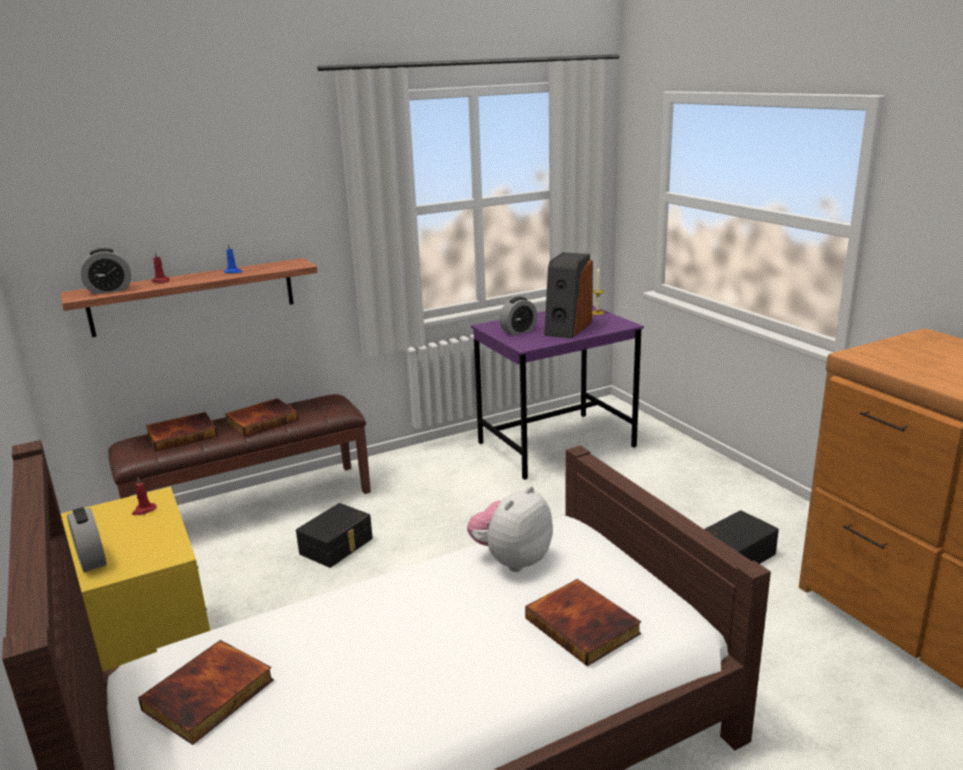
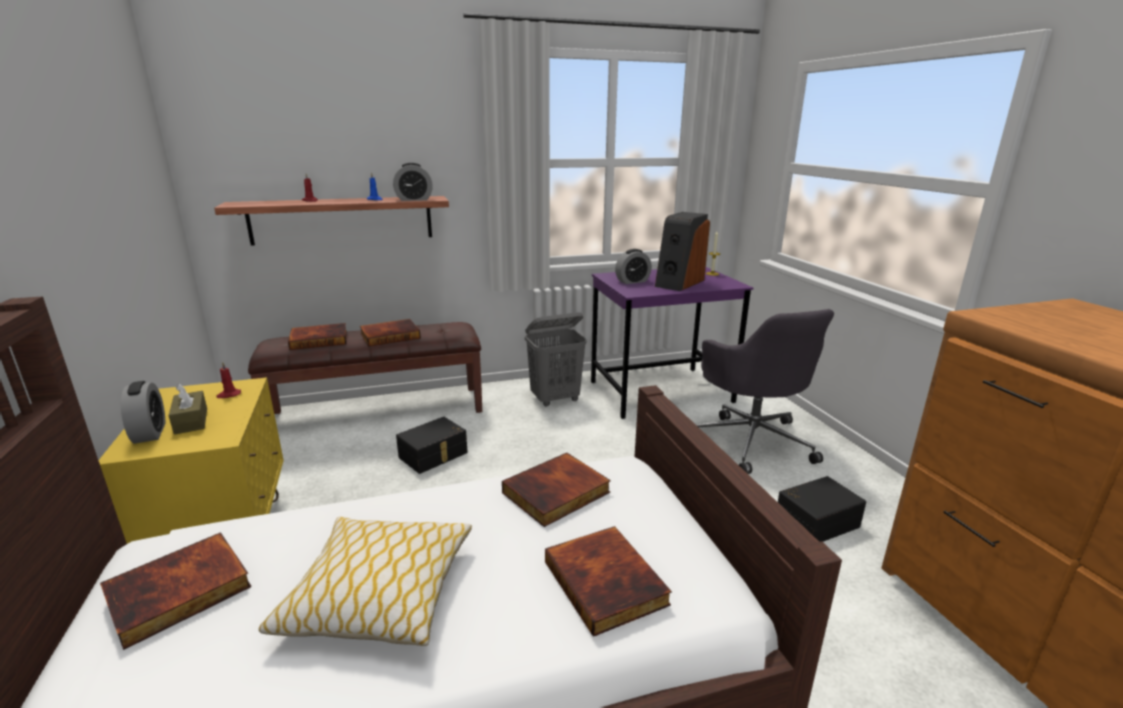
camera: 10 degrees right, 0 degrees up
(109, 290) = (262, 203): alarm clock -> alarm clock (414, 199)
(125, 542) = (191, 421): none -> brown tissue box
(393, 666) = (379, 593): none -> pillow
(446, 467) = (555, 399): none -> grey laundry basket
(512, 560) = (557, 493): plush toy -> book
(661, 485) = (751, 441): none -> grey office chair

